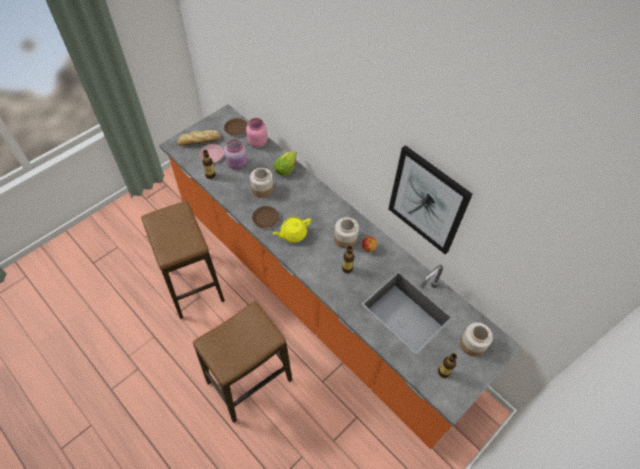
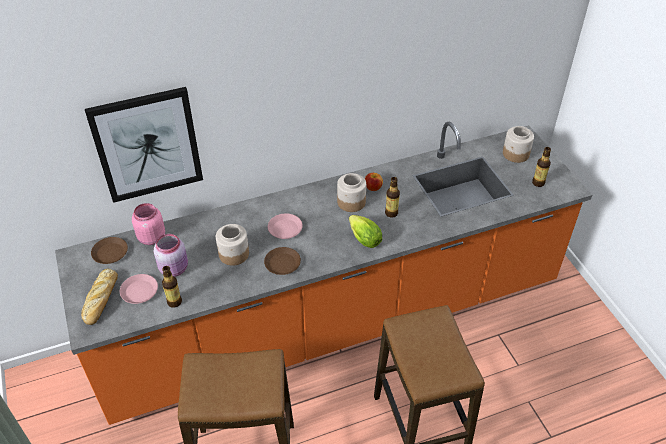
camera: 65 degrees left, 10 degrees down
(286, 168) = (215, 221): lettuce -> lettuce (363, 238)
(293, 234) = (320, 245): yellow teapot -> none
(298, 208) = (285, 228): none -> pink plate
(427, 201) = (397, 80): picture -> picture (147, 145)

